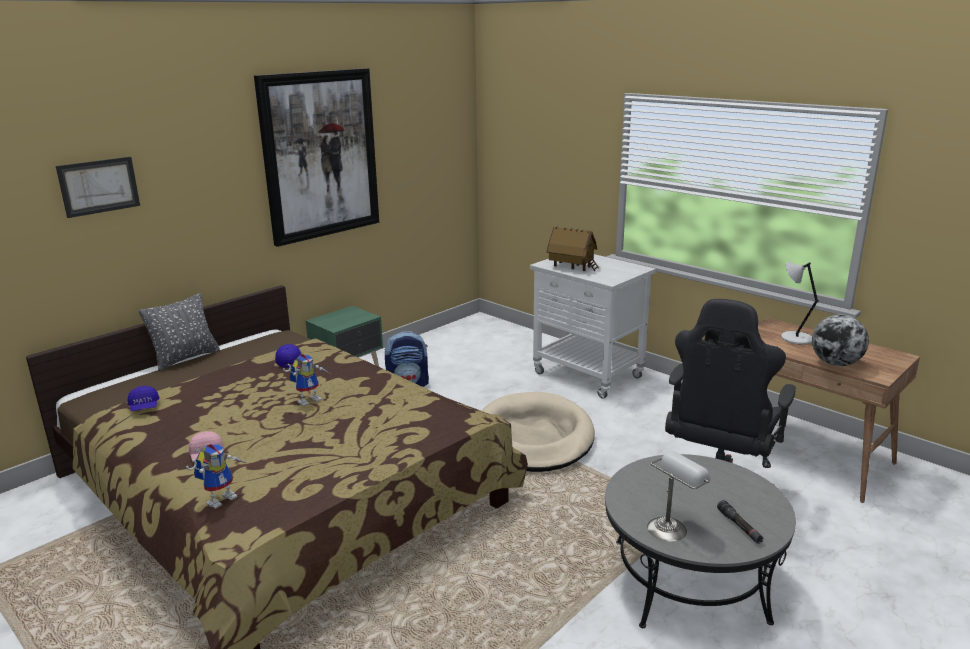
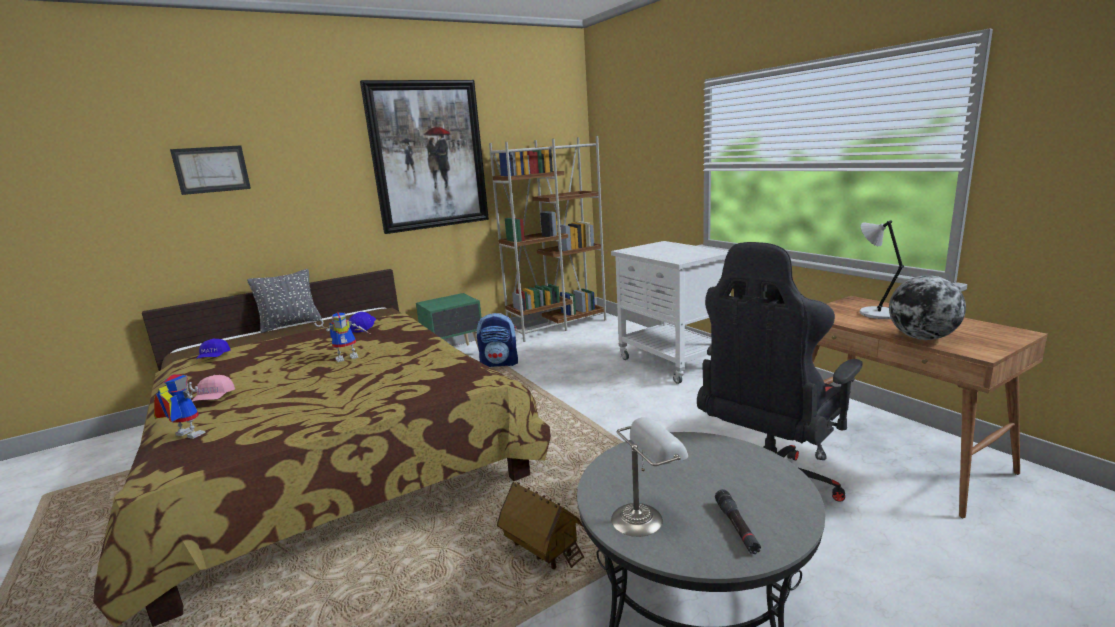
camera: 15 degrees right, 5 degrees down
(221, 497) = (184, 436): toy robot -> toy robot turned 120 degrees counterclockwise
(447, 335) = (558, 326): none -> brown bookcase
(533, 437) = (589, 415): beige dog bed -> none
(572, 267) = (649, 252): toy house -> toy house (542, 550)

